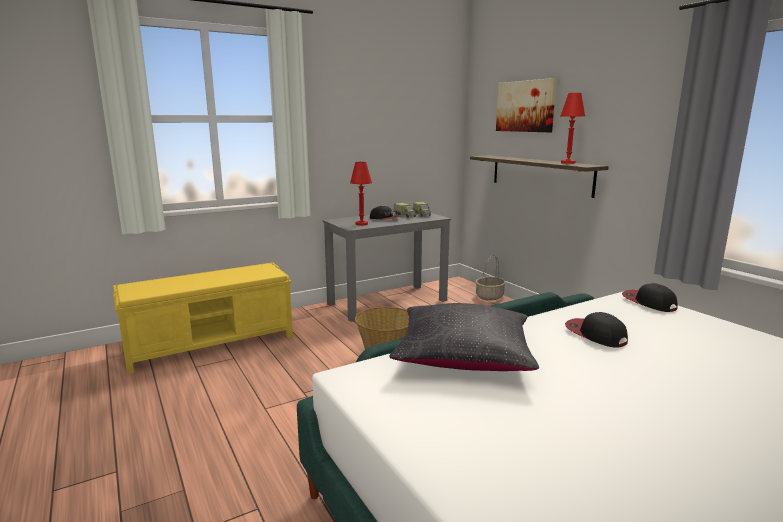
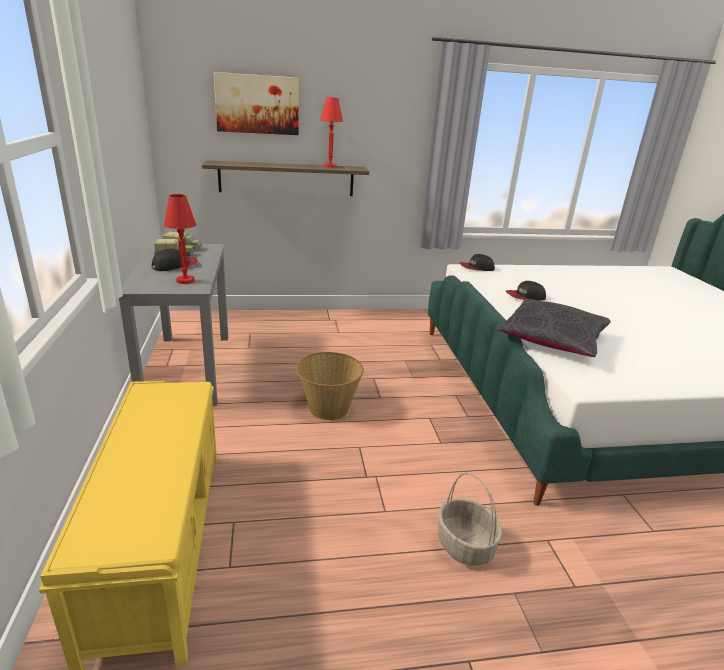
camera: 70 degrees left, 10 degrees up
(489, 296) = (245, 316): basket -> basket (464, 545)

